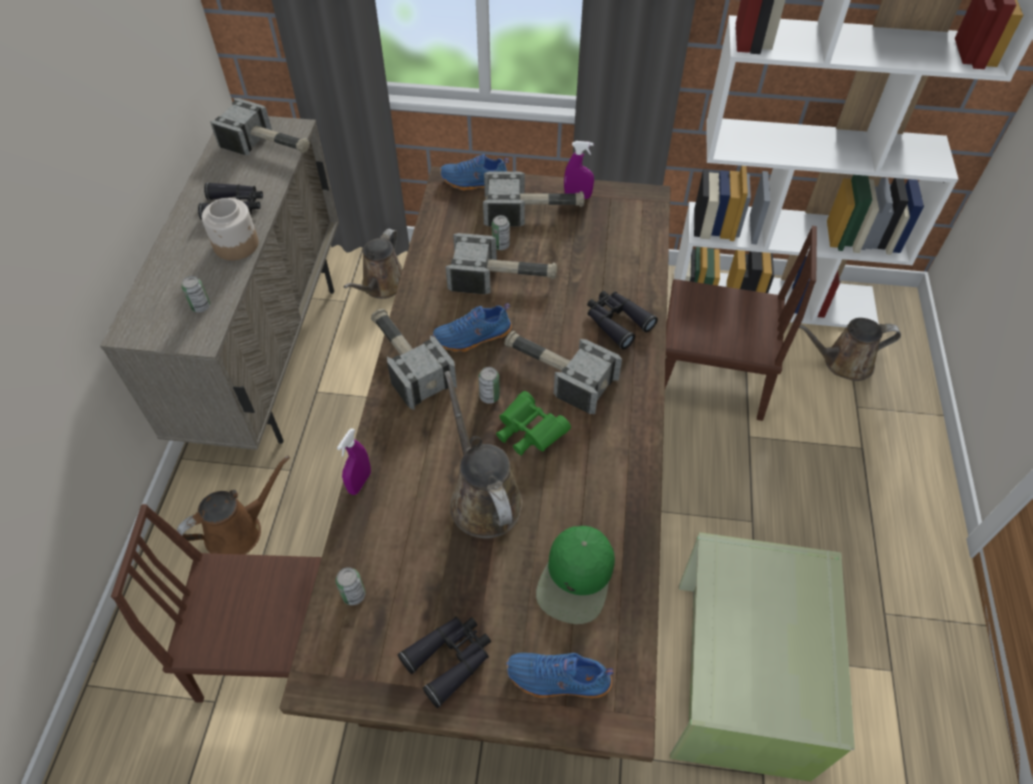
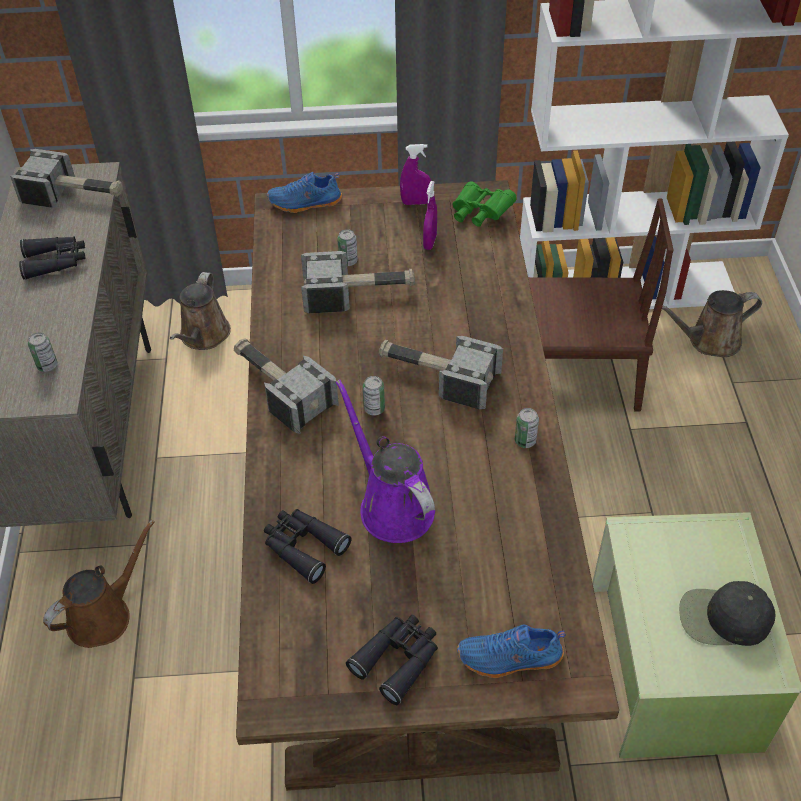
camera: 10 degrees left, 5 degrees down
(237, 244) = (68, 298): jar -> none
(274, 650) = (174, 731): brown chair -> none
(354, 595) = (284, 618): can -> can (525, 441)
(359, 482) = (261, 512): purple spray bottle -> purple spray bottle (430, 242)
(473, 337) = (342, 355): blue shoe -> none
(483, 497) = (392, 505): brown watering can -> purple watering can
(528, 433) = (423, 437): green binoculars -> green binoculars (479, 214)
(533, 211) = (374, 223): hammer -> none
(576, 579) = (505, 564): green cap -> none
(616, 322) = (485, 318): black binoculars -> black binoculars (303, 547)
(791, 657) = (723, 618): none -> black cap

